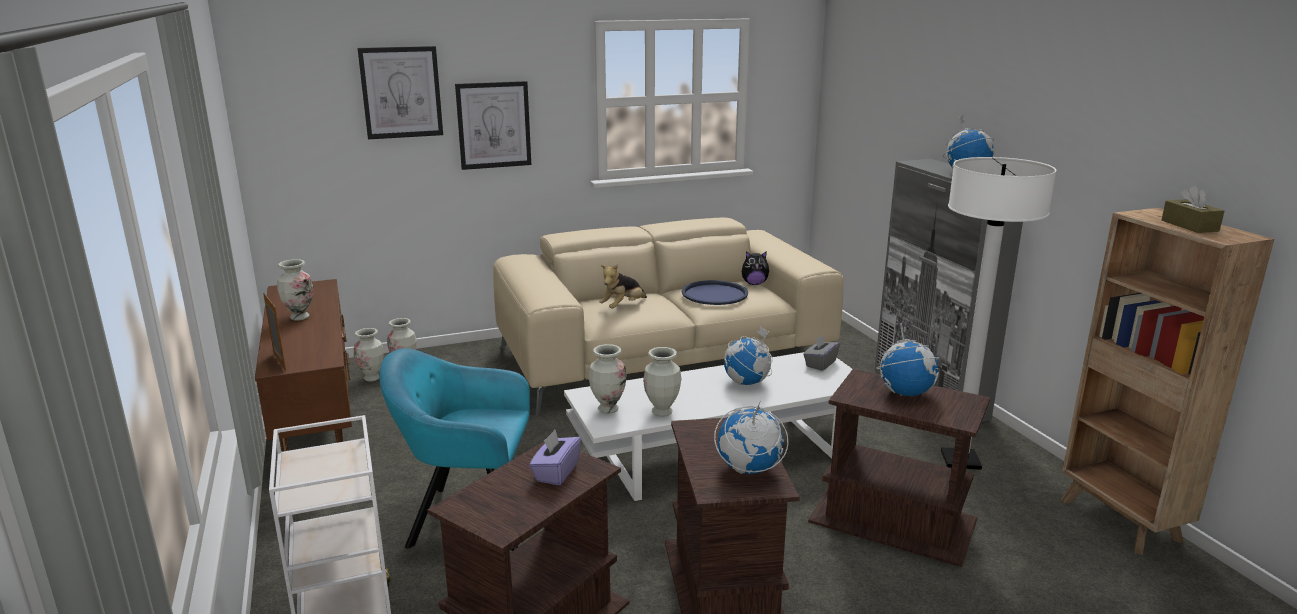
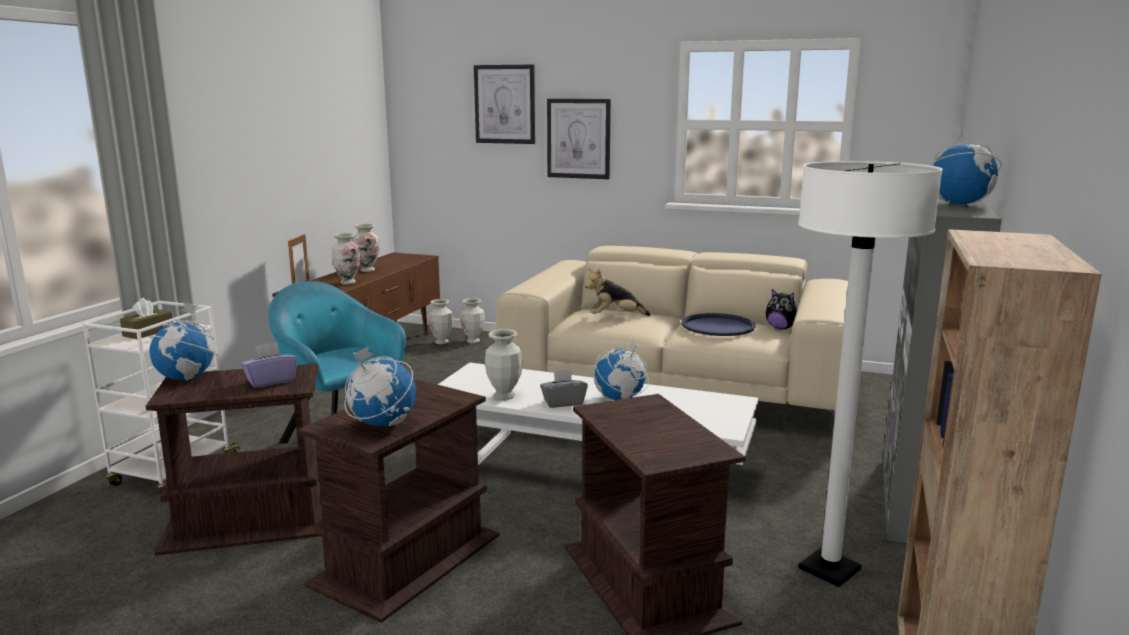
camera: 40 degrees right, 5 degrees down
(608, 409) = (471, 382): vase -> vase (348, 282)
(820, 364) = (724, 406): grey tissue box -> grey tissue box (563, 402)
(905, 392) = (660, 424): globe -> globe (187, 378)
(1189, 225) = (1007, 248): brown tissue box -> brown tissue box (148, 332)

